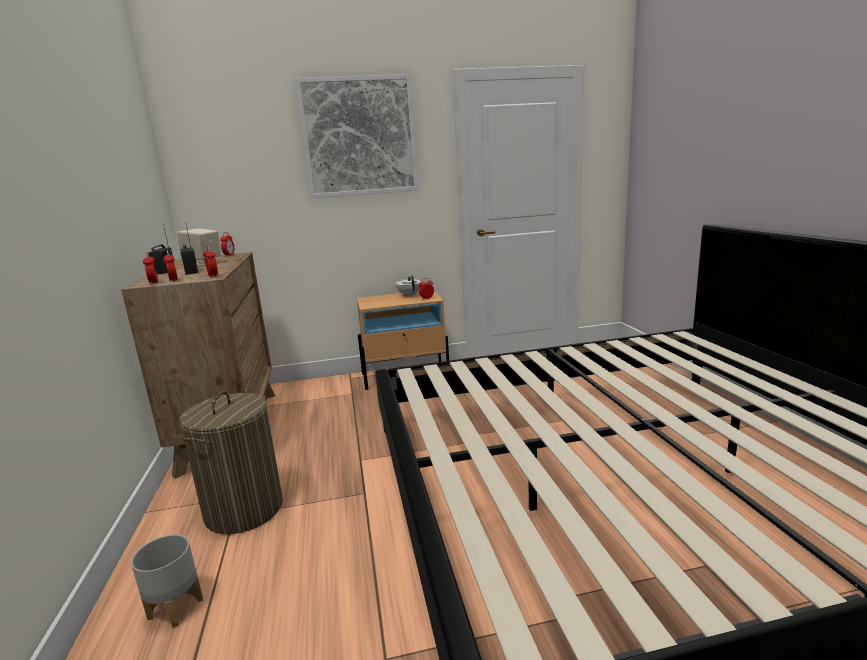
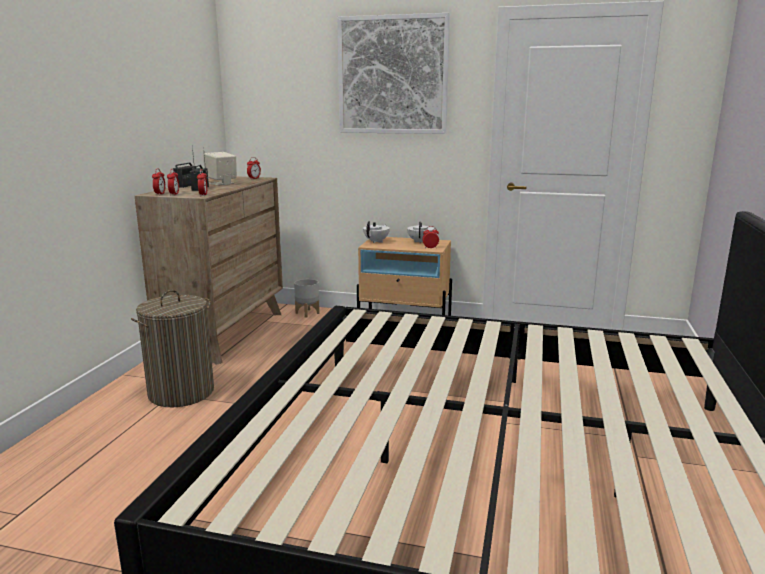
camera: 25 degrees right, 0 degrees up
(176, 607) = (90, 438): grey planter -> grey planter (307, 313)
(369, 301) = (376, 241): none -> white teapot

